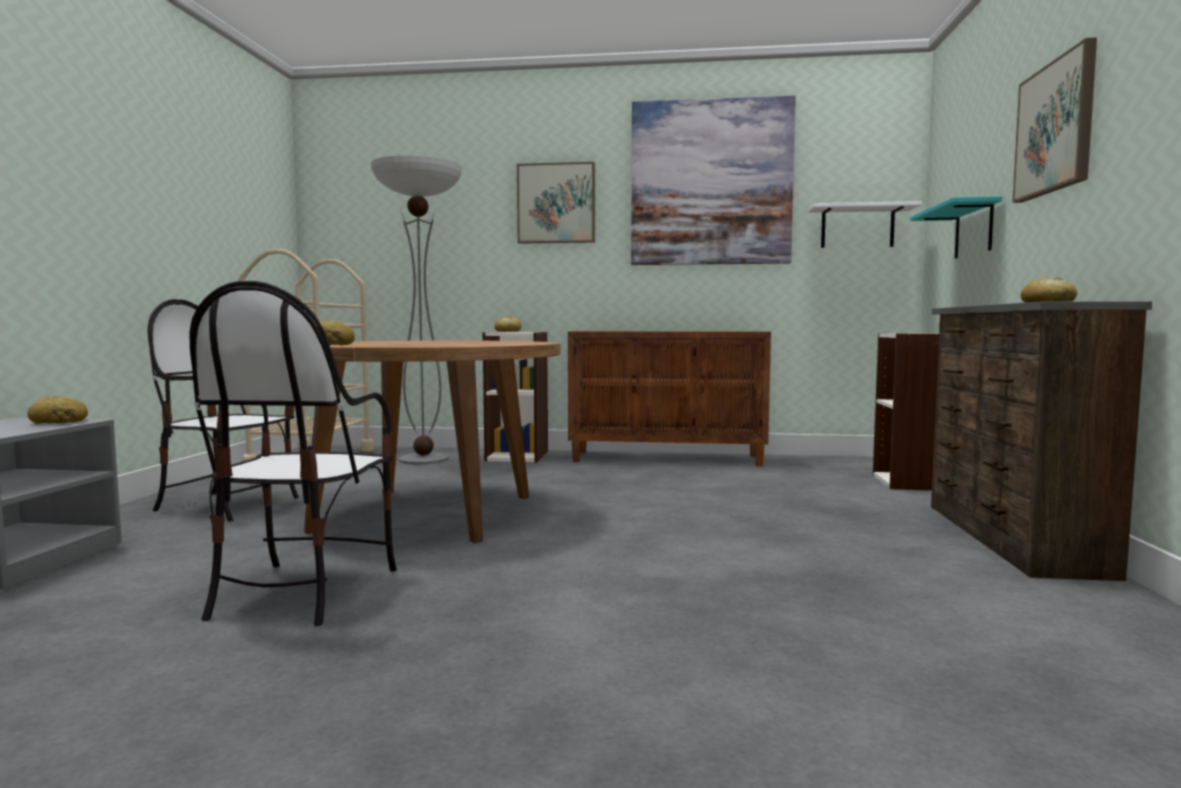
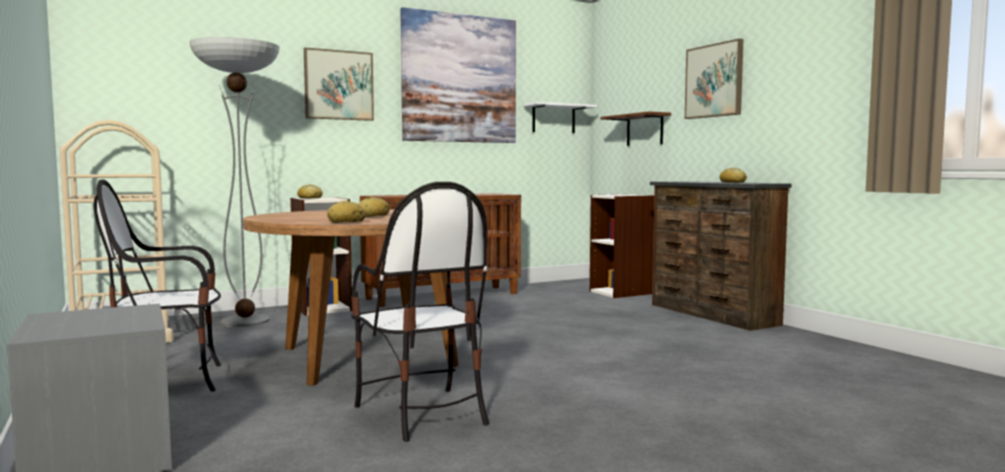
camera: 35 degrees left, 0 degrees up
(59, 422) = (124, 311): bread -> bread (373, 216)
(973, 230) = (644, 130): turquoise shelf -> brown shelf

